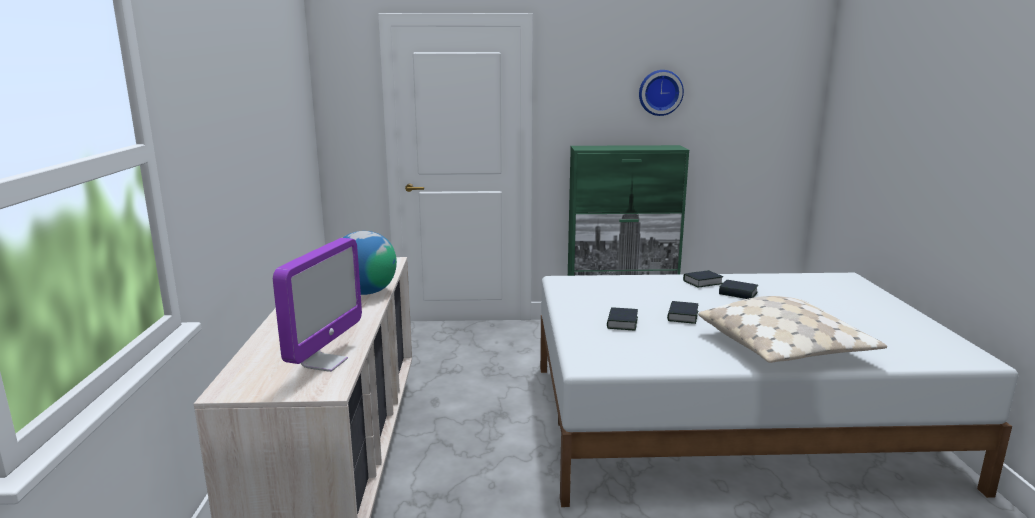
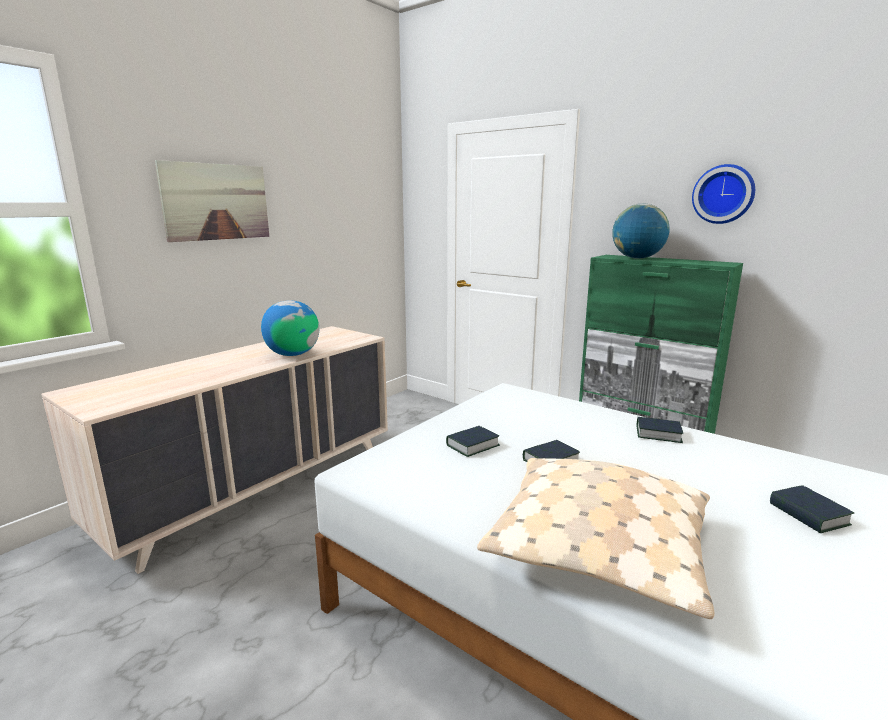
camera: 40 degrees right, 0 degrees up
(224, 122) = (216, 202): none -> picture
(324, 363) = (144, 392): monitor -> none
(609, 148) = (637, 258): none -> globe
(738, 293) = (679, 460): book -> book (808, 514)

